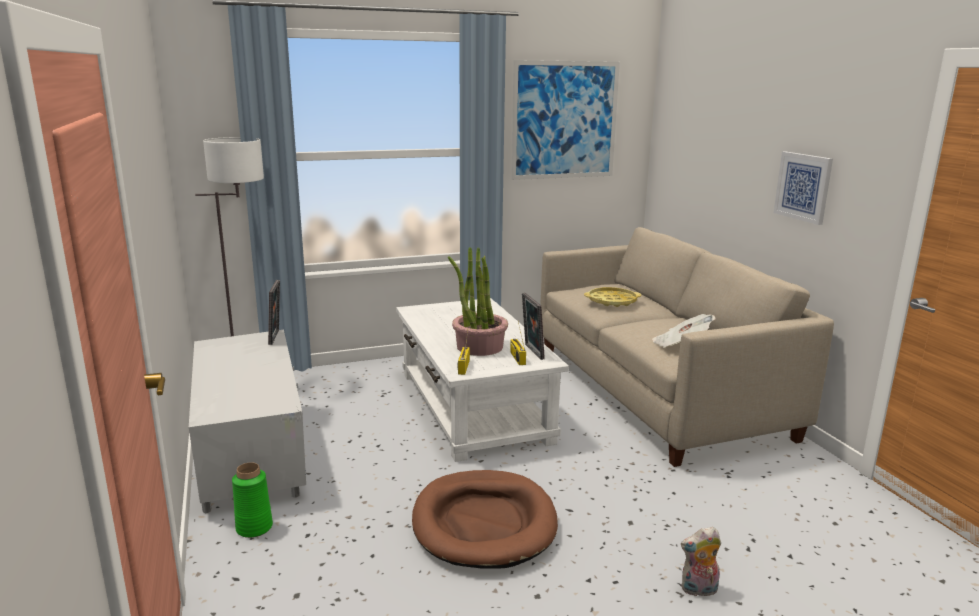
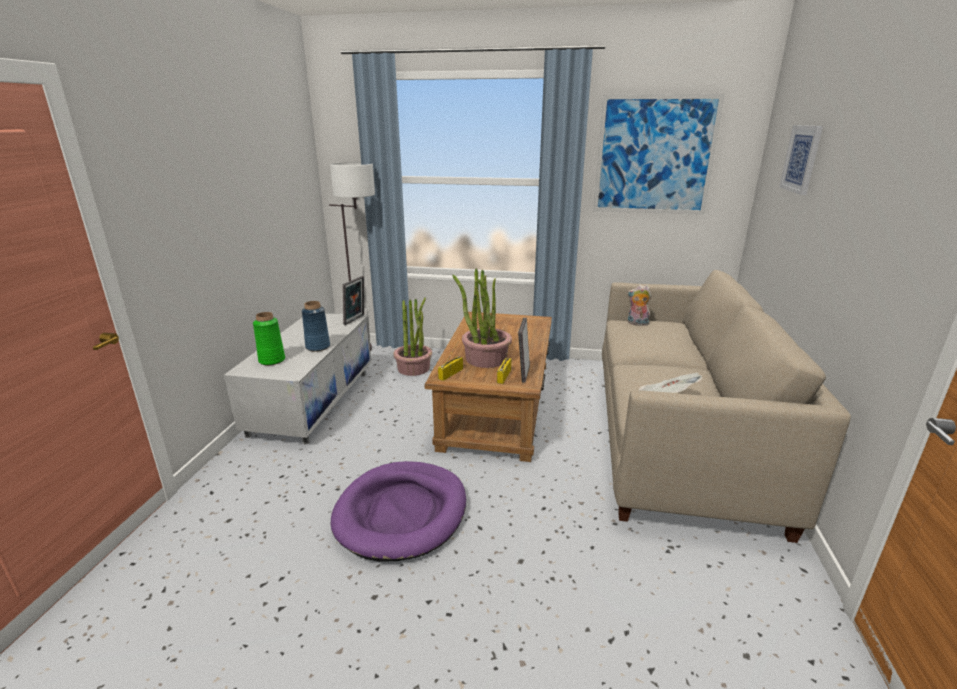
camera: 30 degrees right, 5 degrees up
(254, 528) = (259, 458): green vase -> green vase (272, 360)
(271, 373) = (317, 347): none -> blue vase
(337, 389) = (414, 368): none -> potted plant
(473, 407) = (496, 408): white coffee table -> brown coffee table
(484, 523) = (402, 513): brown dog bed -> purple dog bed
(612, 301) = (646, 340): yellow tray -> none
(698, 590) = (515, 661): plush toy -> plush toy (637, 324)
(803, 187) = (860, 244): picture -> picture (802, 159)

